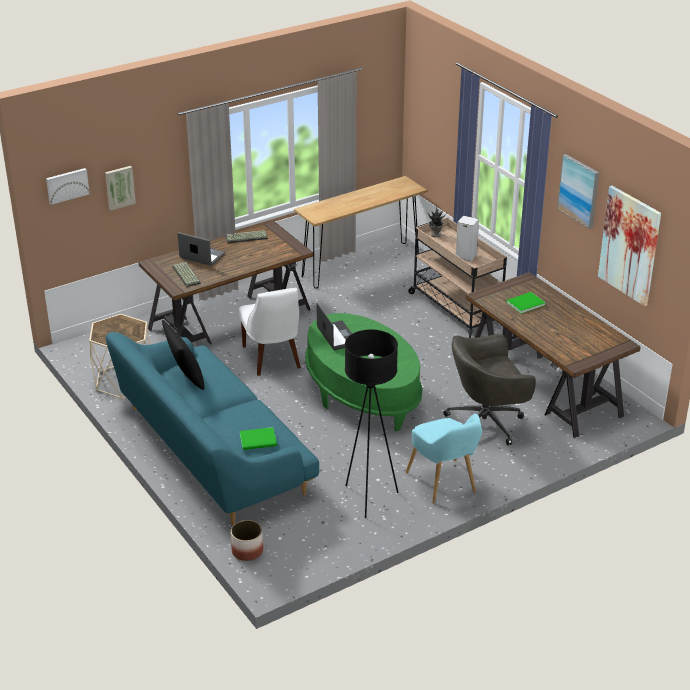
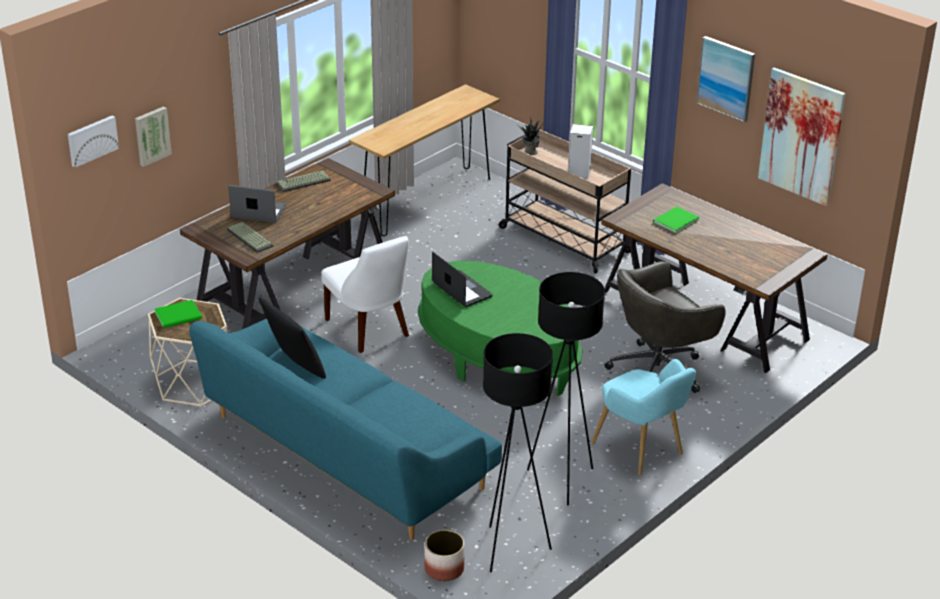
camera: 15 degrees left, 0 degrees up
(259, 440) = (424, 430): green book -> green book (179, 315)
(305, 544) = (511, 549): none -> black floor lamp

